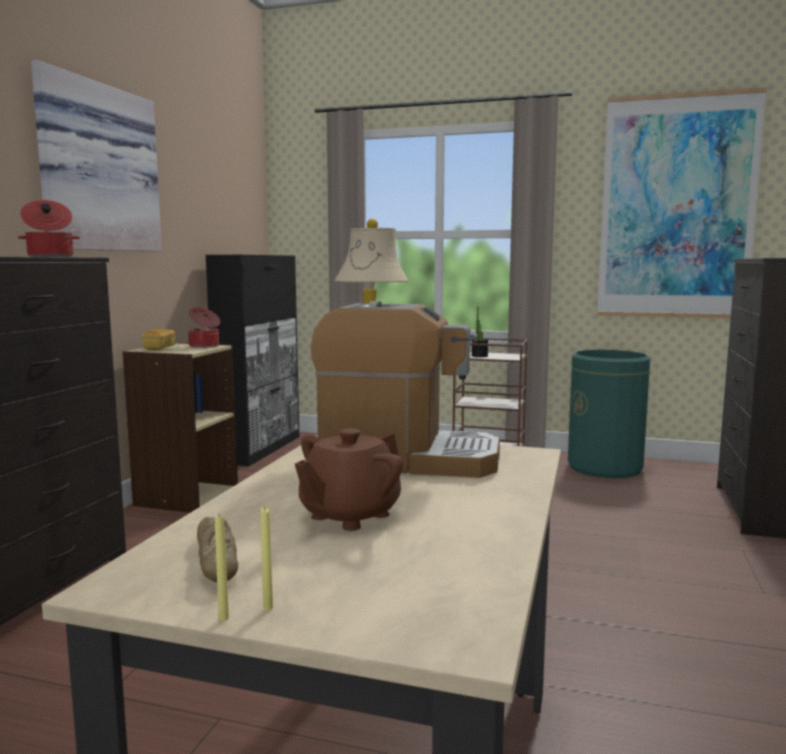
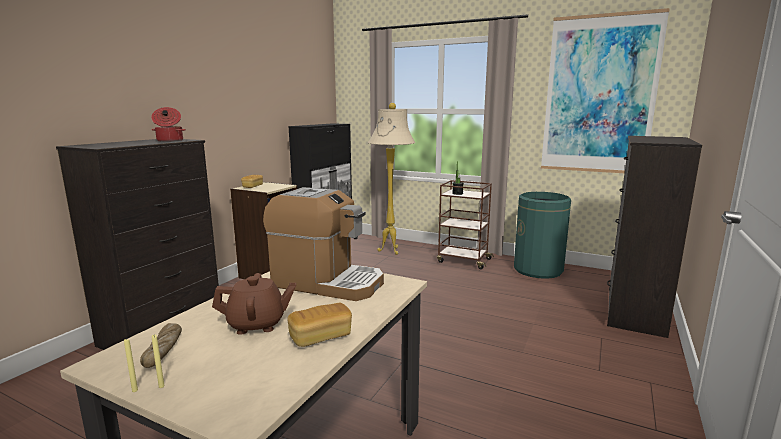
camera: 10 degrees right, 5 degrees up
(96, 168) = (211, 80): picture -> none
(205, 346) = (280, 185): cooking pot -> none
(349, 515) = (257, 324): brown teapot -> brown teapot turned 150 degrees counterclockwise
(474, 523) = (320, 337): none -> bread

